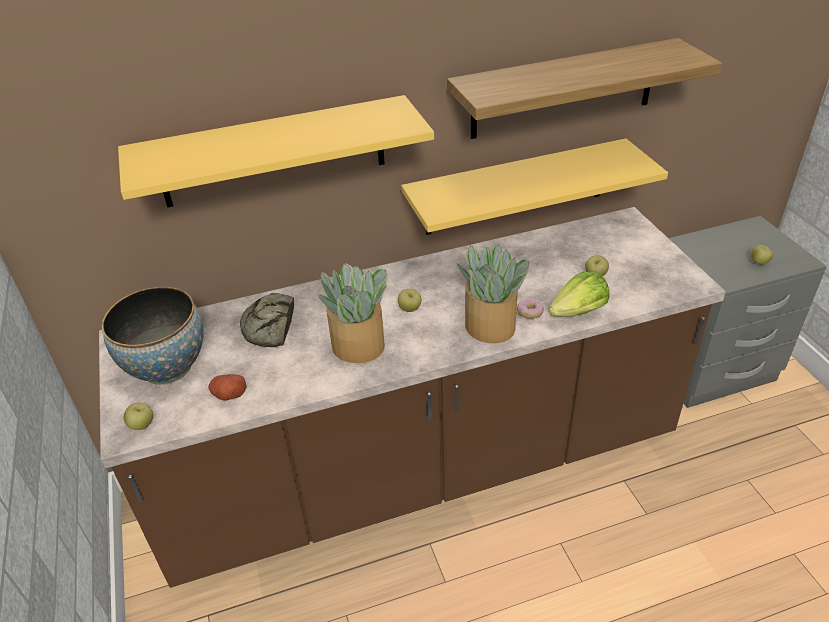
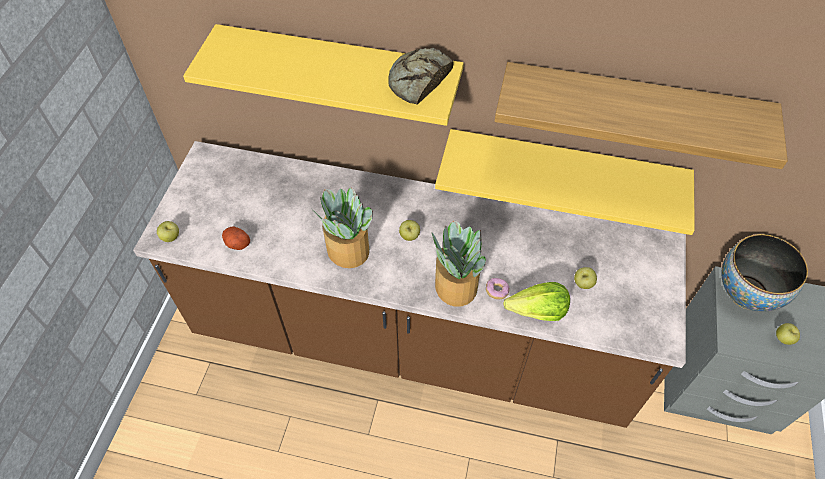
camera: 30 degrees right, 15 degrees up
(167, 367) = (214, 197): bowl -> bowl (746, 293)
(270, 327) = (302, 198): bread -> bread (418, 81)

